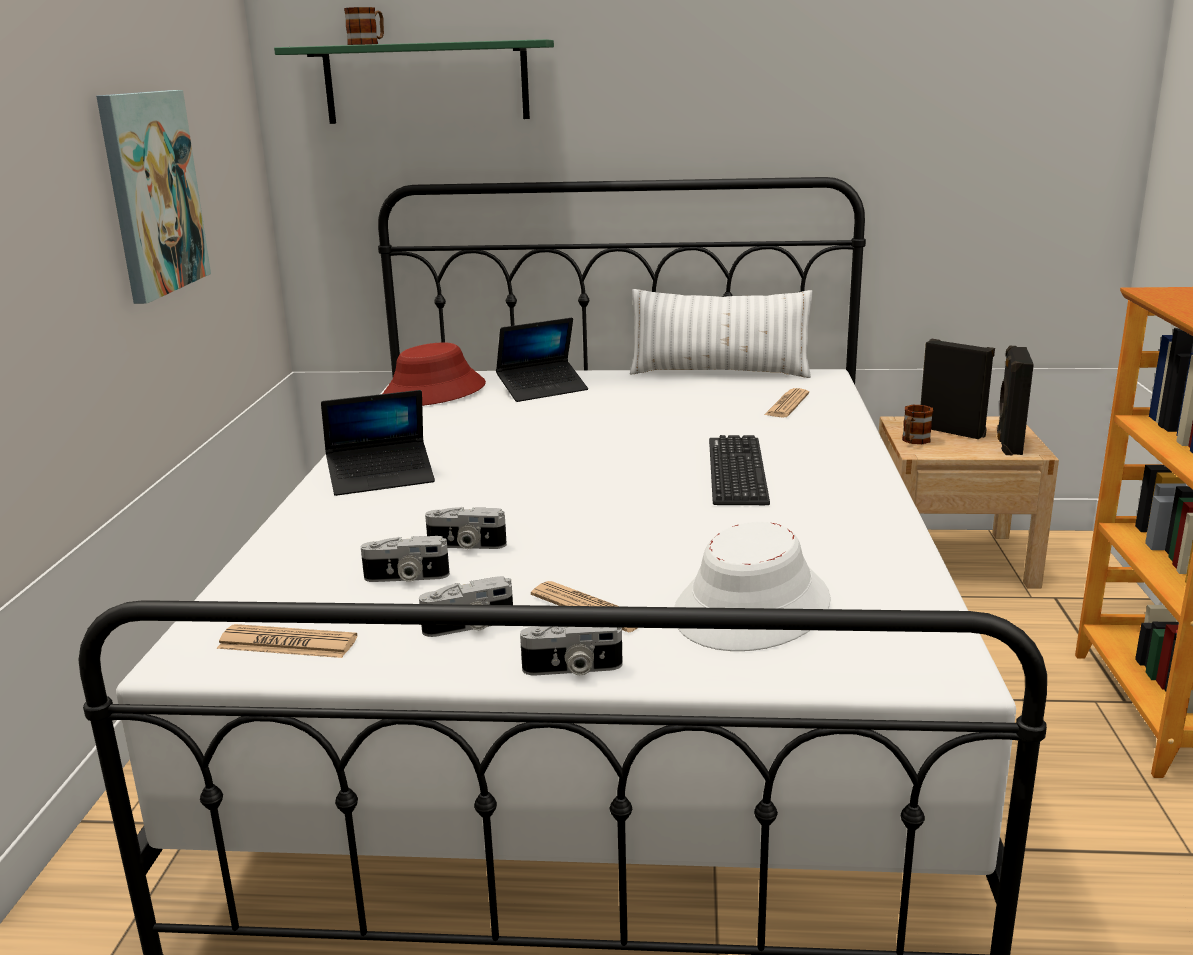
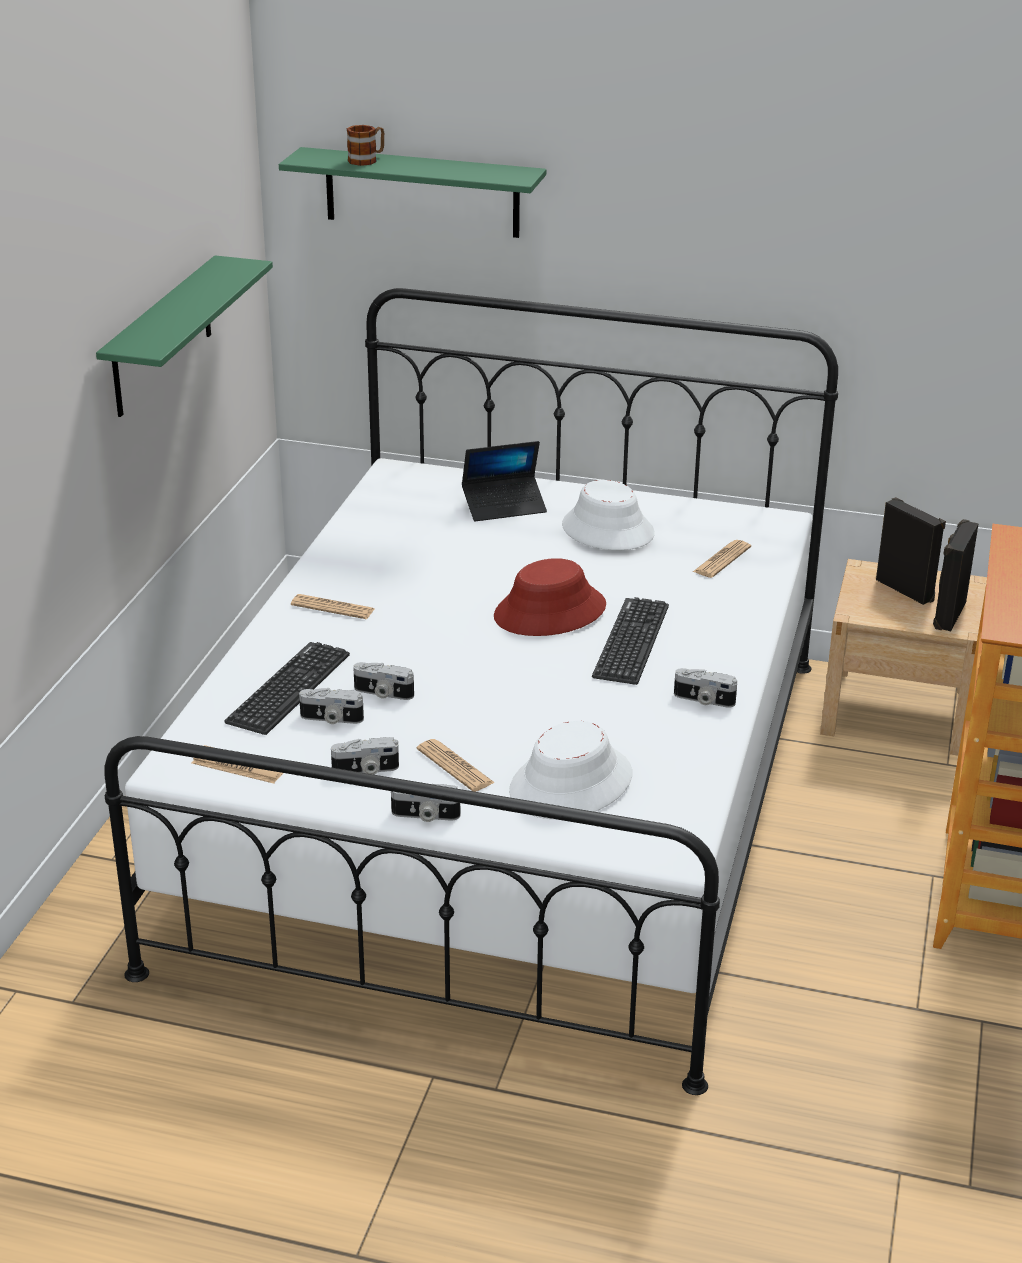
camera: 10 degrees right, 10 degrees up
(152, 193) = (162, 337): picture -> green shelf
(343, 554) = (288, 688): none -> keyboard
(381, 478) = (332, 607): laptop -> newspaper
(434, 392) = (402, 497): red hat -> red hat (550, 612)
(657, 396) = (607, 530): none -> white hat
(719, 372) = (683, 502): white pillow -> none
(854, 510) = (703, 700): none -> camera
(913, 441) = (858, 598): mug -> none

